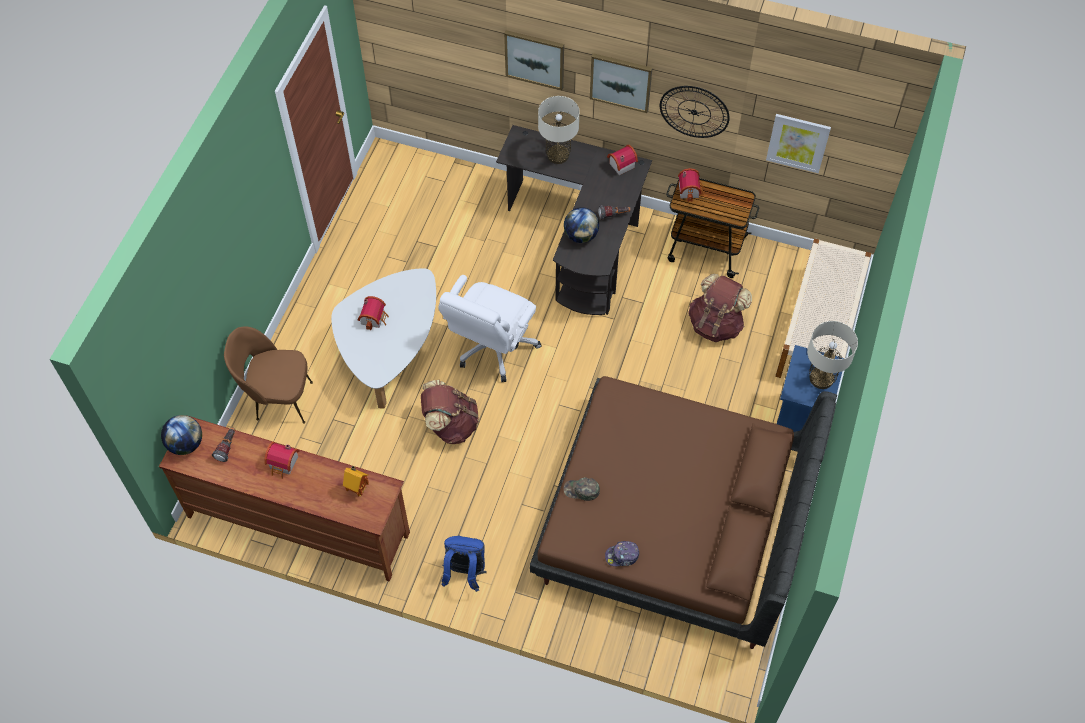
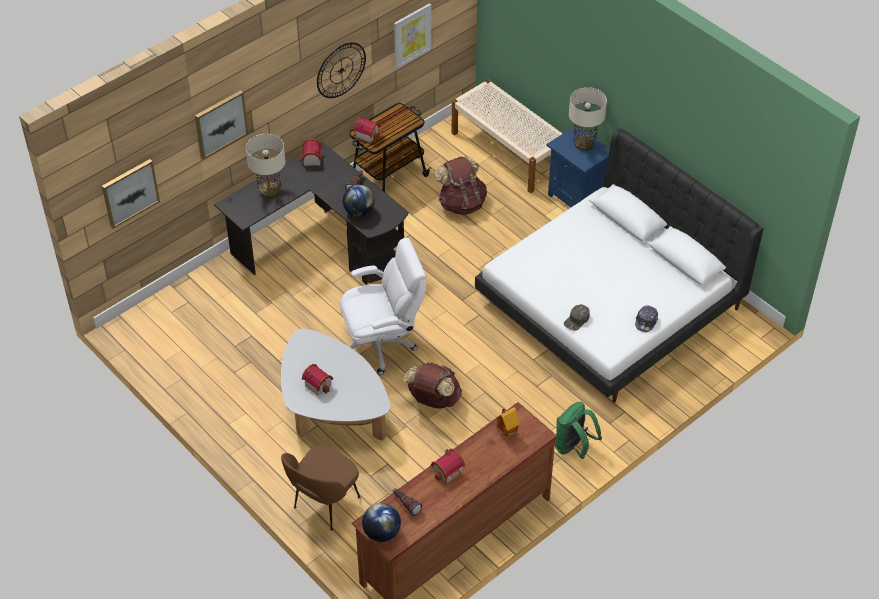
camera: 60 degrees left, 10 degrees down
(465, 573) = (573, 447): blue backpack -> green backpack
(492, 350) = (383, 344): white office chair -> white office chair turned 75 degrees counterclockwise
(621, 82) = (286, 88): picture -> picture (130, 192)
(675, 519) = (610, 303): brown bed -> white bed

